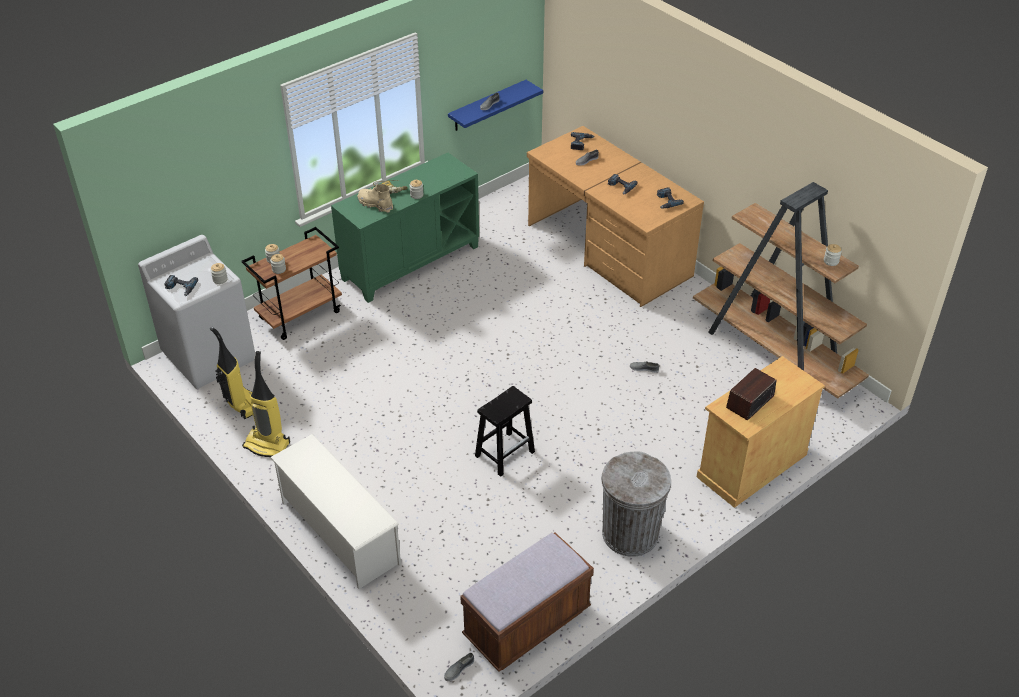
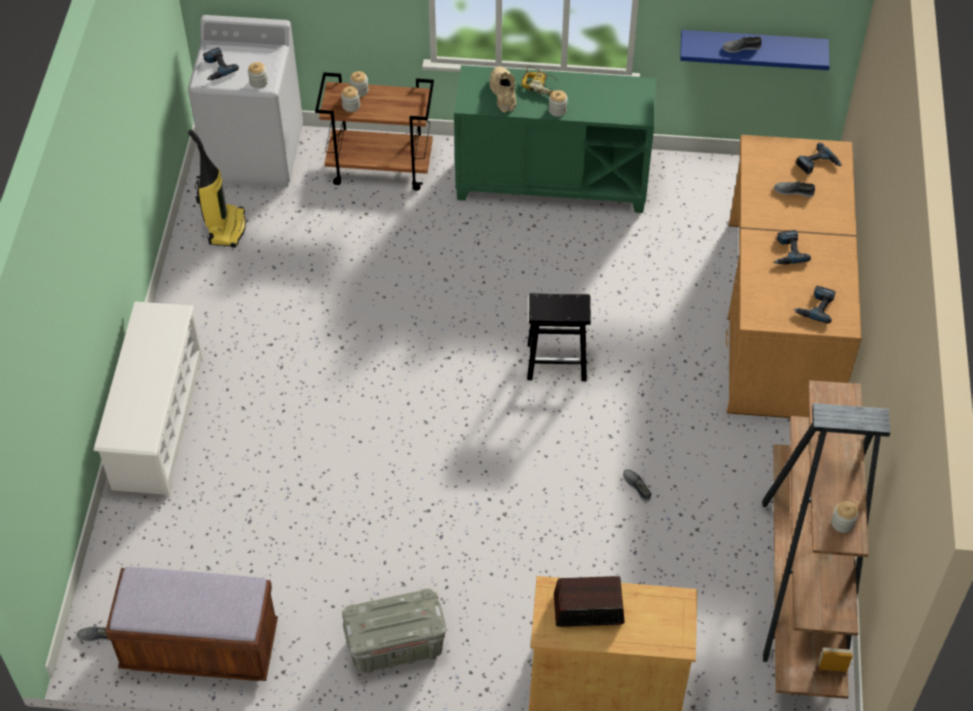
camera: 45 degrees right, 10 degrees up
(267, 444) = (200, 286): vacuum cleaner -> none
(505, 453) = (386, 465): black stool -> black stool (558, 361)
(630, 534) = (395, 646): grey trash can -> grey storage box

